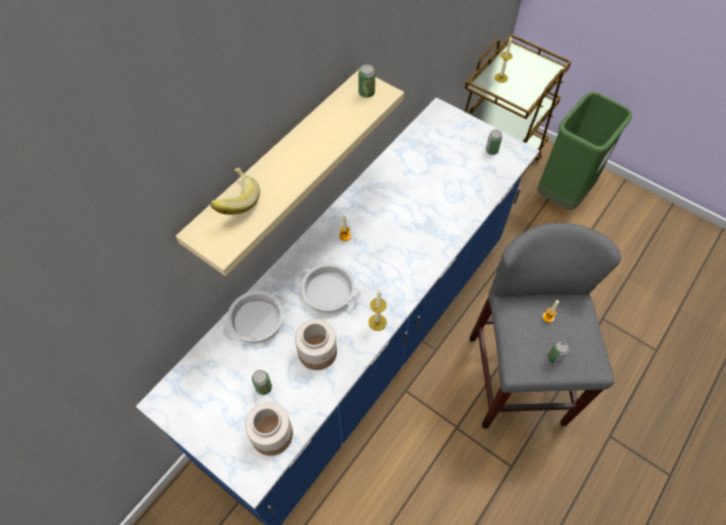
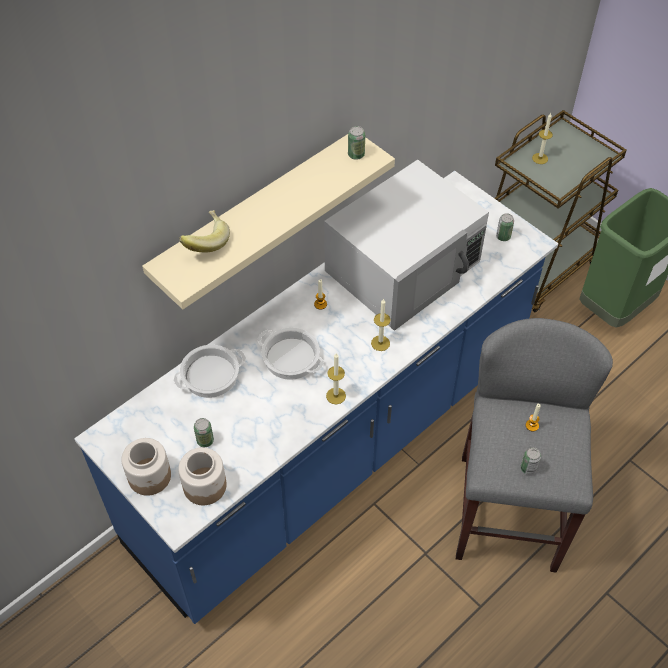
camera: 10 degrees right, 5 degrees down
(318, 352) = (267, 415): jar -> jar (150, 477)
(407, 265) = (380, 343): none -> candle
(412, 190) = (404, 266): none -> white microwave

